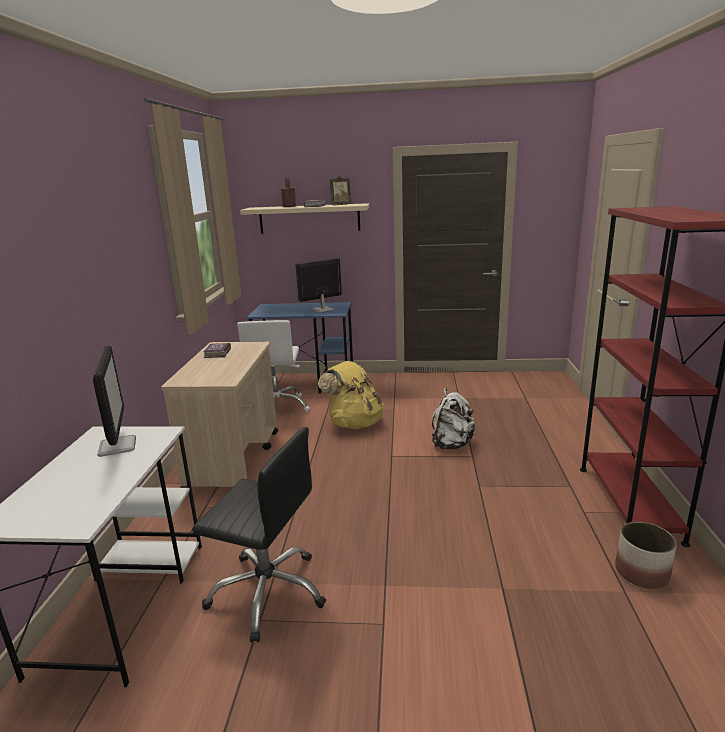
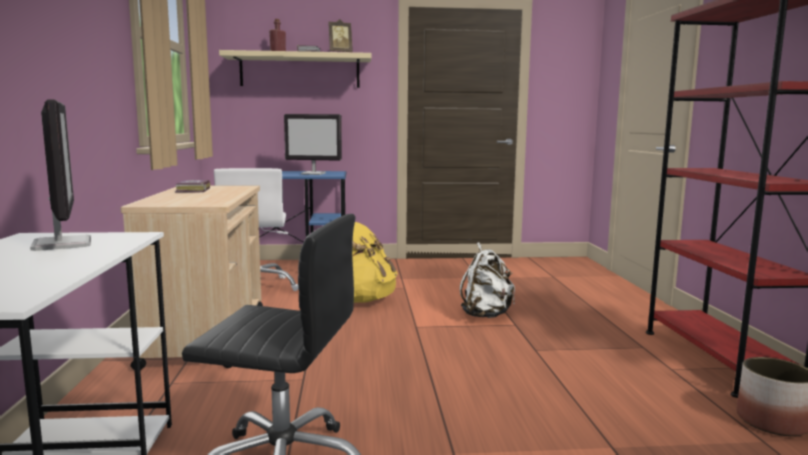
camera: 10 degrees left, 10 degrees down
(322, 310) = (314, 174): monitor -> monitor turned 135 degrees counterclockwise

